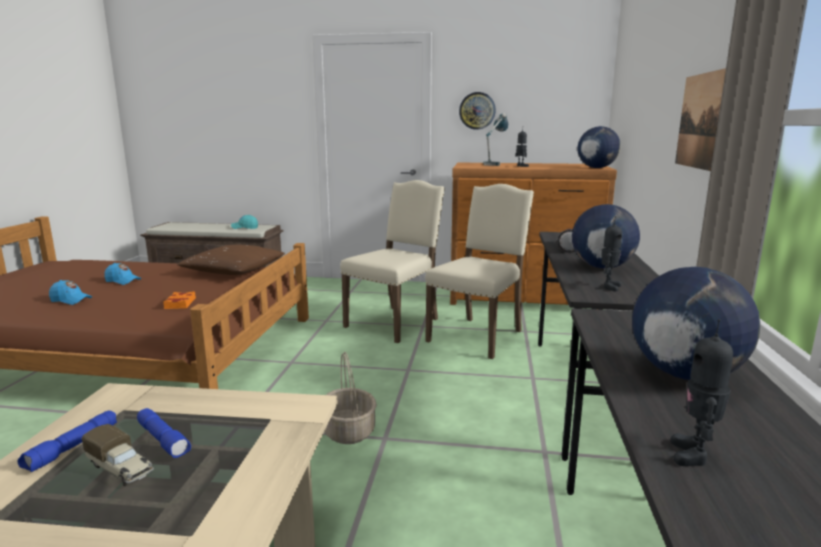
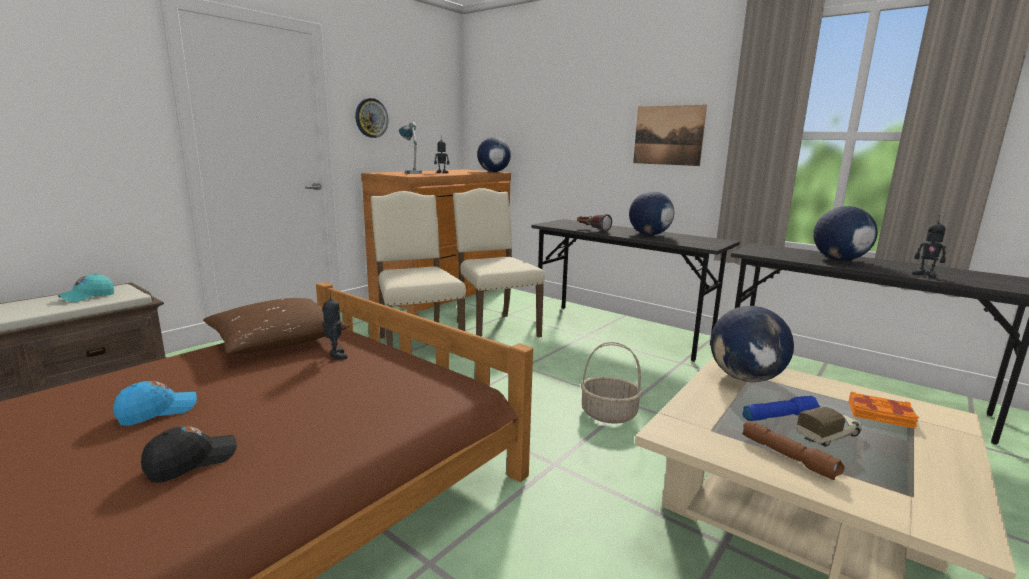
camera: 60 degrees left, 0 degrees up
(71, 300) = (192, 462): blue cap -> black cap
(73, 448) = (789, 457): blue flashlight -> brown flashlight
(179, 303) = (370, 383): orange book -> orange book (880, 415)
(260, 416) = (745, 378): none -> globe
(609, 287) = (694, 241): toy robot -> toy robot (335, 356)

